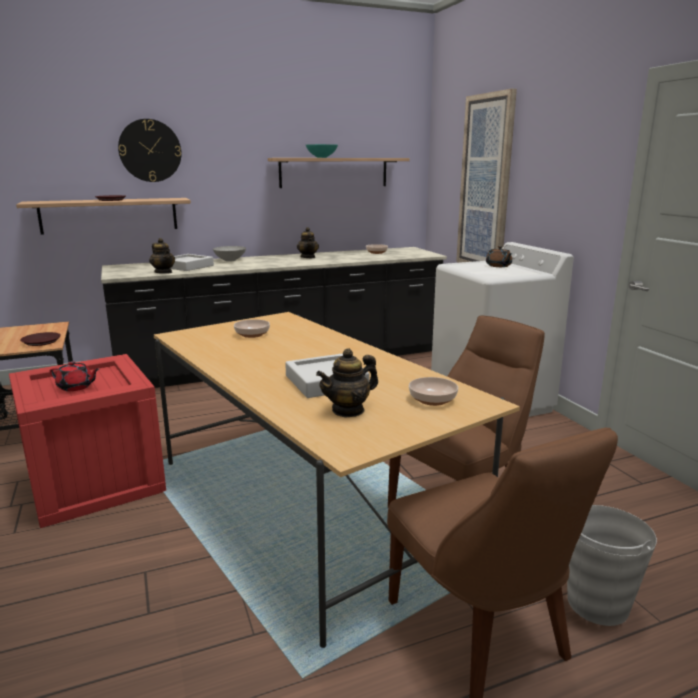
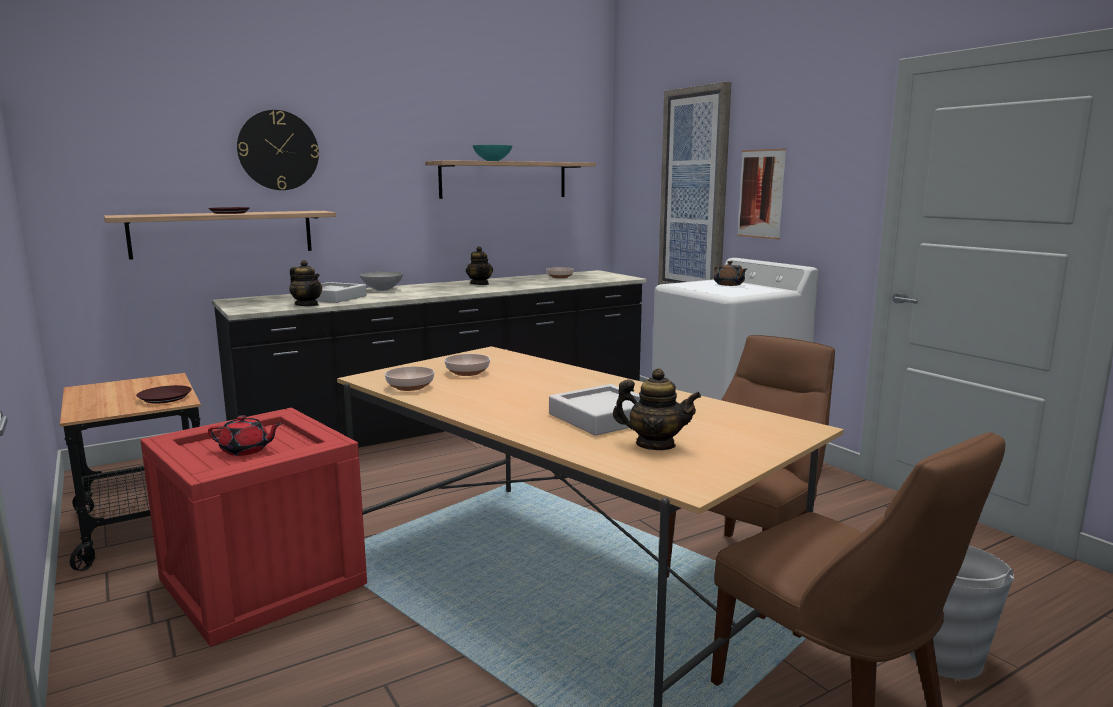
camera: 10 degrees left, 5 degrees down
(348, 410) = (655, 445): teapot -> teapot turned 120 degrees counterclockwise
(432, 399) = (742, 428): bowl -> bowl (409, 387)
(534, 188) = (761, 194): none -> picture

